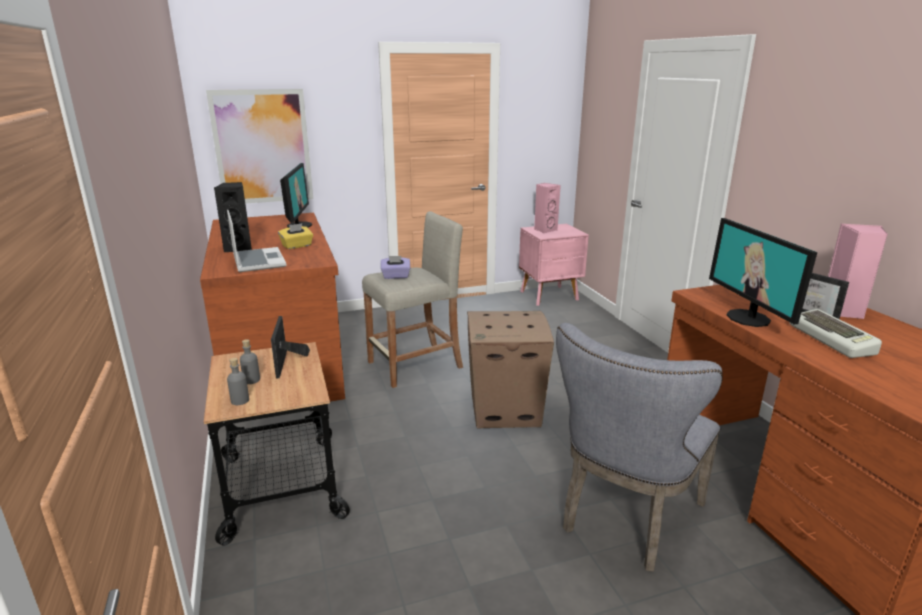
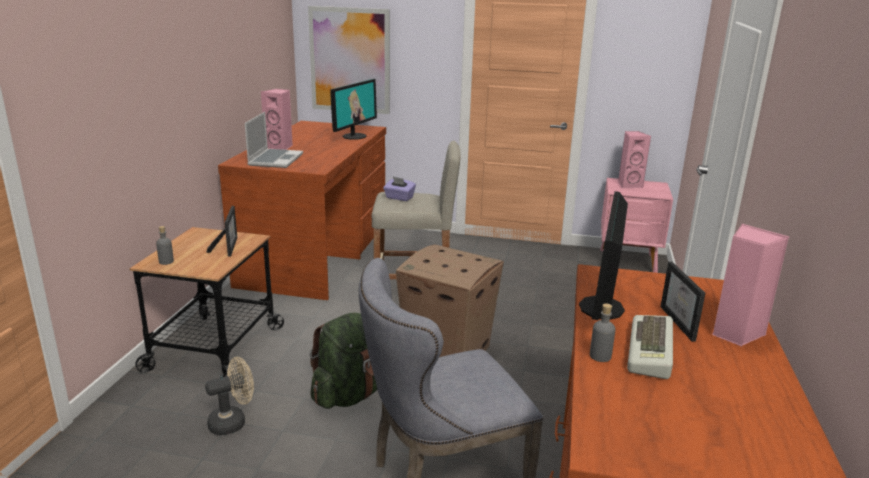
camera: 30 degrees right, 0 degrees up
(240, 248) = (280, 147): black speaker -> pink speaker
(251, 380) = (192, 250): grey bottle -> grey bottle (600, 356)
(287, 365) = (227, 246): picture frame -> picture frame turned 150 degrees clockwise
(297, 246) = (323, 153): yellow tissue box -> none
(391, 552) = (233, 422): none -> beige fan
(469, 478) = (350, 394): none -> green backpack

